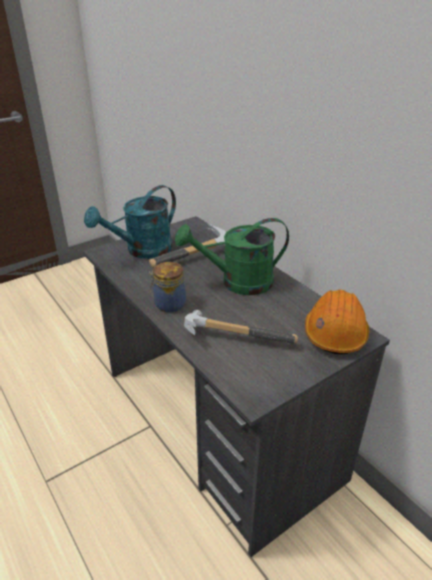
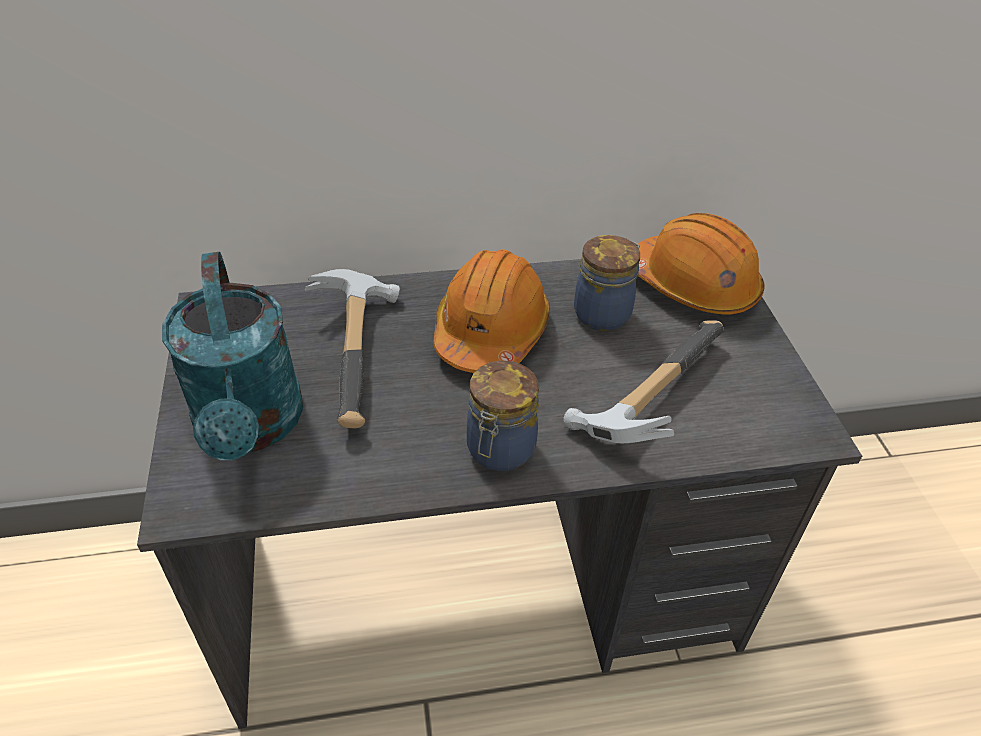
camera: 65 degrees left, 10 degrees up
(237, 283) = (490, 331): green watering can -> orange hard hat
(281, 309) = (604, 313): none -> jar

